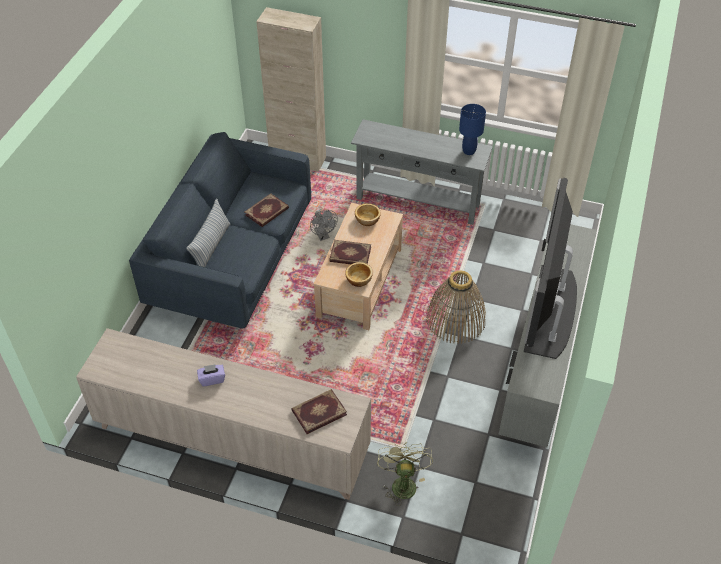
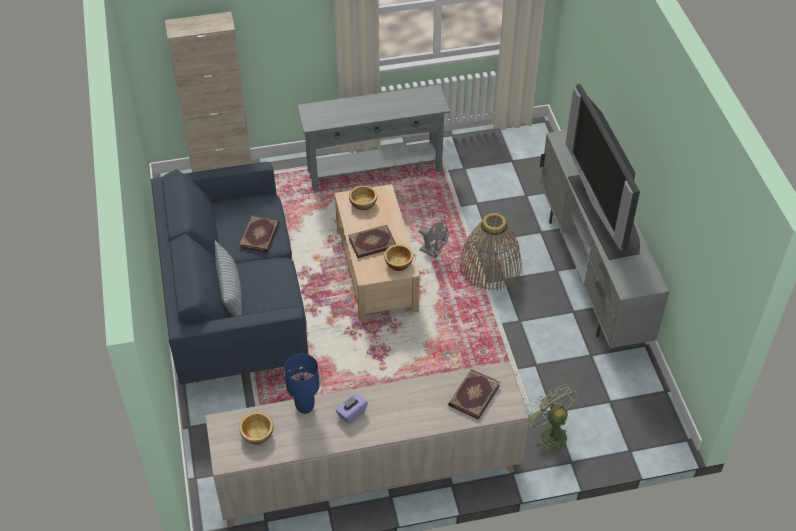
camera: 30 degrees left, 0 degrees up
(131, 361) = (258, 434): none -> bowl
(323, 236) = (307, 241): grey fan -> grey fan (433, 252)
(468, 151) = (422, 98): blue table lamp -> blue table lamp (305, 407)

